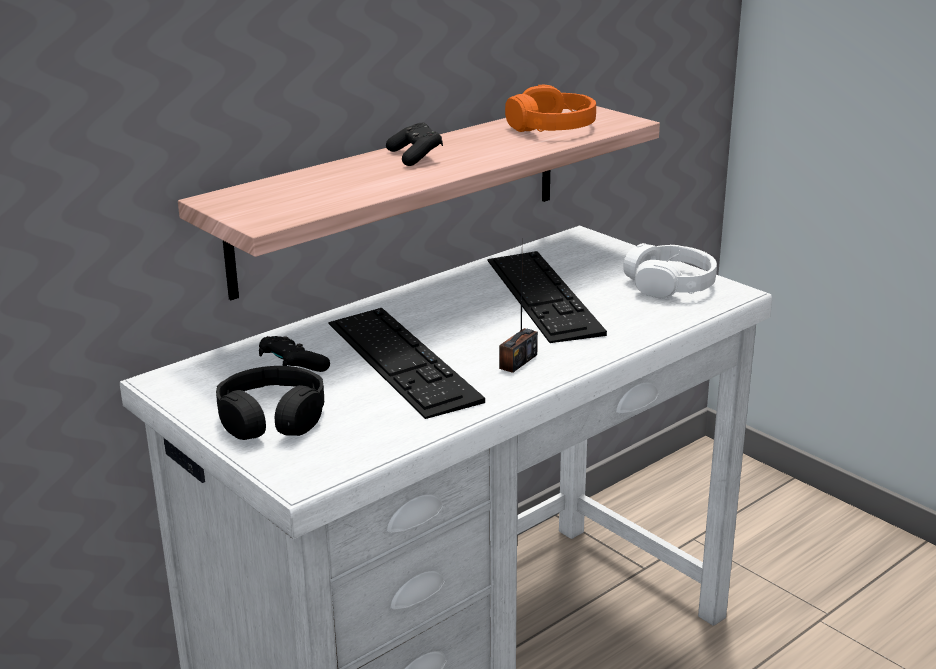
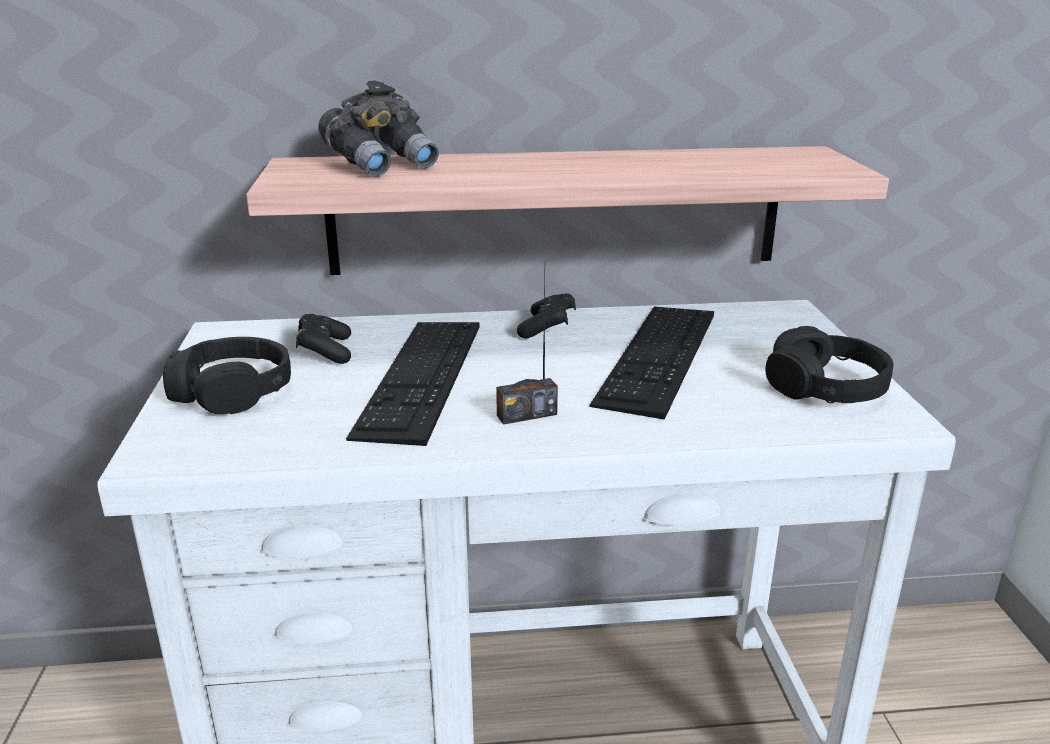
camera: 35 degrees right, 0 degrees up
(297, 186) = (382, 165): none -> grey binoculars
(415, 156) = (543, 162): black game controller -> black game controller (547, 328)
(551, 127) = (743, 162): orange headphones -> none
(670, 284) = (826, 386): white headphones -> black headphones

